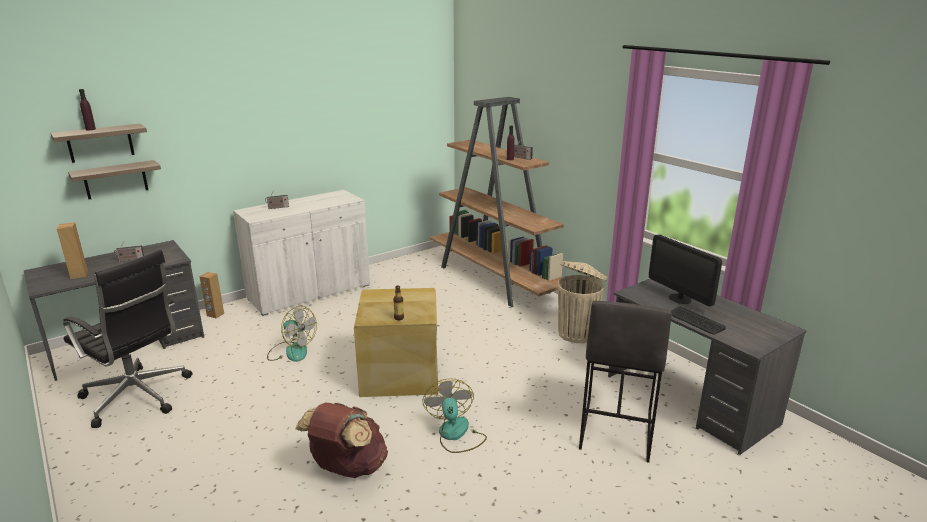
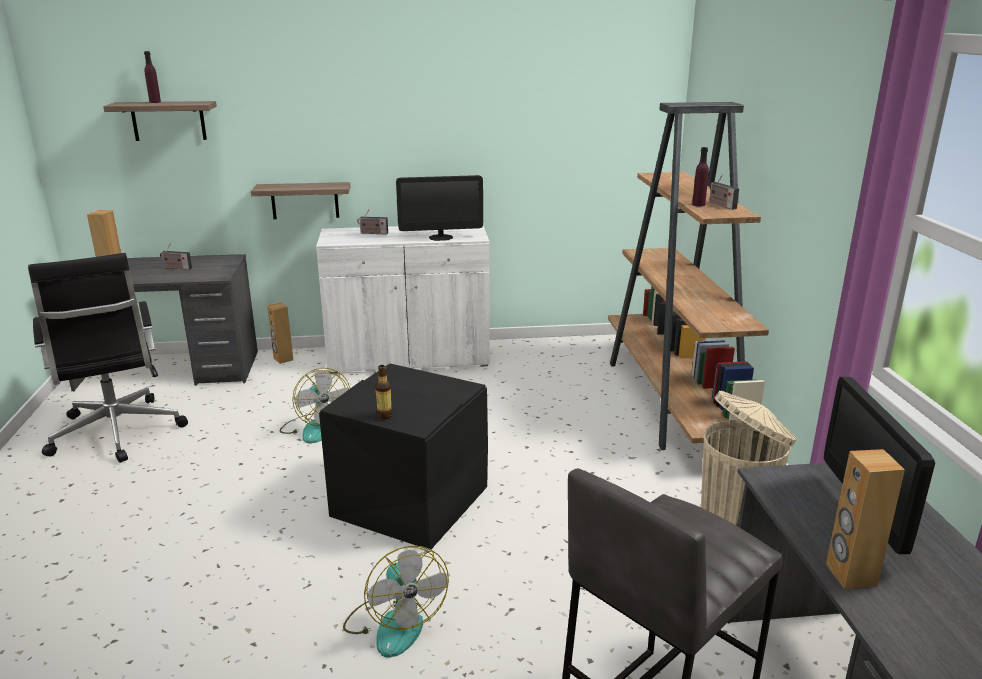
camera: 30 degrees right, 0 degrees up
(115, 180) = (183, 168): shelf -> shelf (305, 200)
(329, 203) = (440, 237): none -> monitor
(347, 468) = (217, 613): brown backpack -> none
(399, 373) = (410, 499): beige storage box -> black storage box
(455, 435) = (394, 623): fan -> fan turned 135 degrees clockwise
(695, 321) = (850, 575): keyboard -> brown speaker

